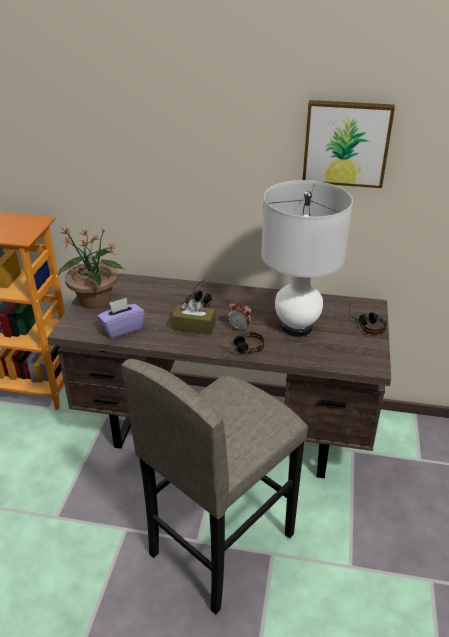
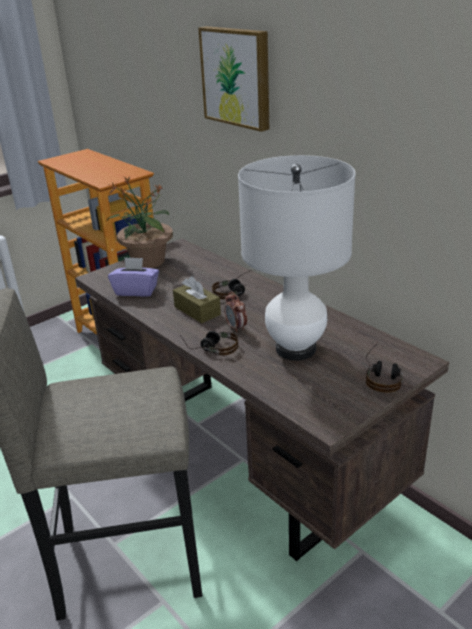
camera: 40 degrees right, 5 degrees down
(346, 143) = (404, 119): picture -> picture (237, 77)

